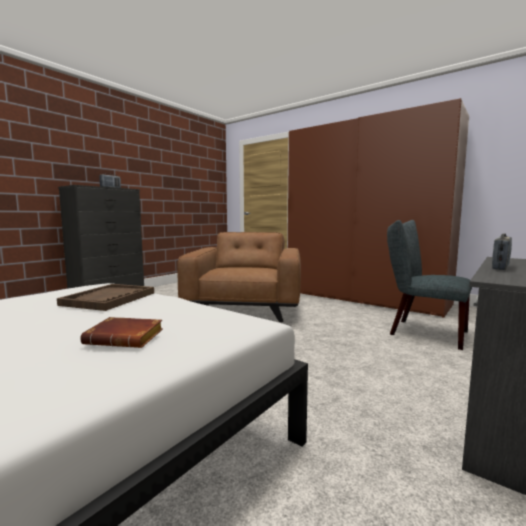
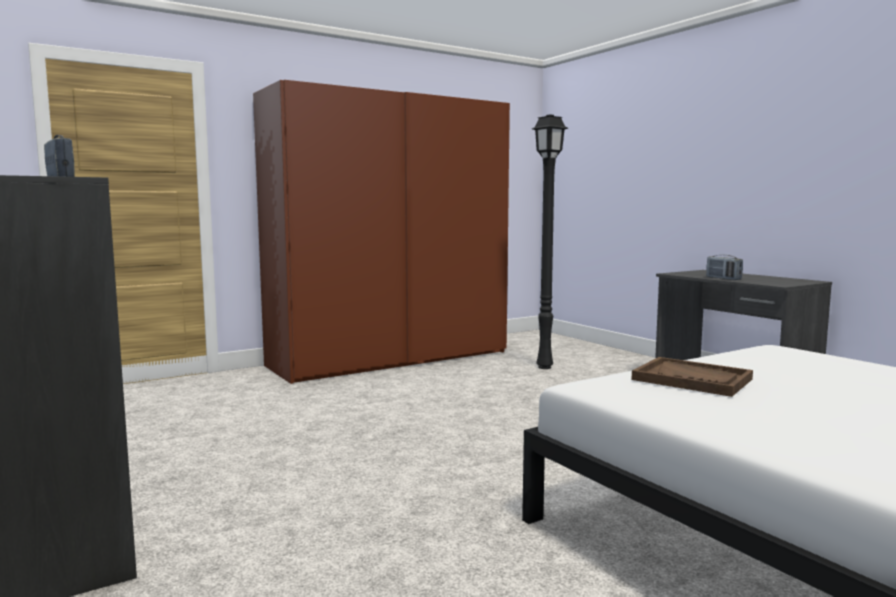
camera: 70 degrees left, 0 degrees up
(127, 338) = (841, 372): brown book -> none
(245, 309) = (364, 419): brown armchair -> none
(423, 332) = (543, 367): grey chair -> black floor lamp

